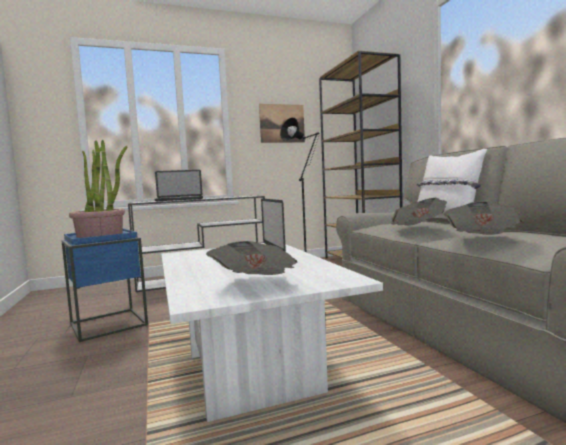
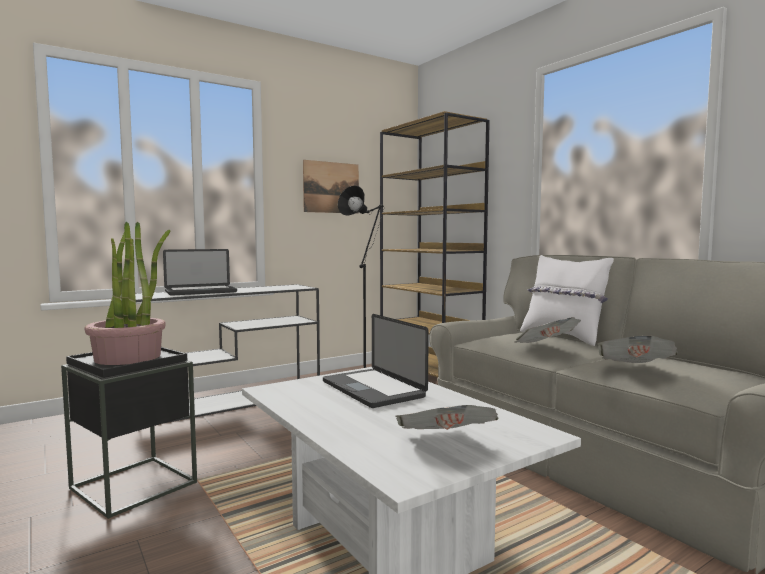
camera: 15 degrees left, 0 degrees up
(108, 324) = (133, 485): blue side table -> black side table

